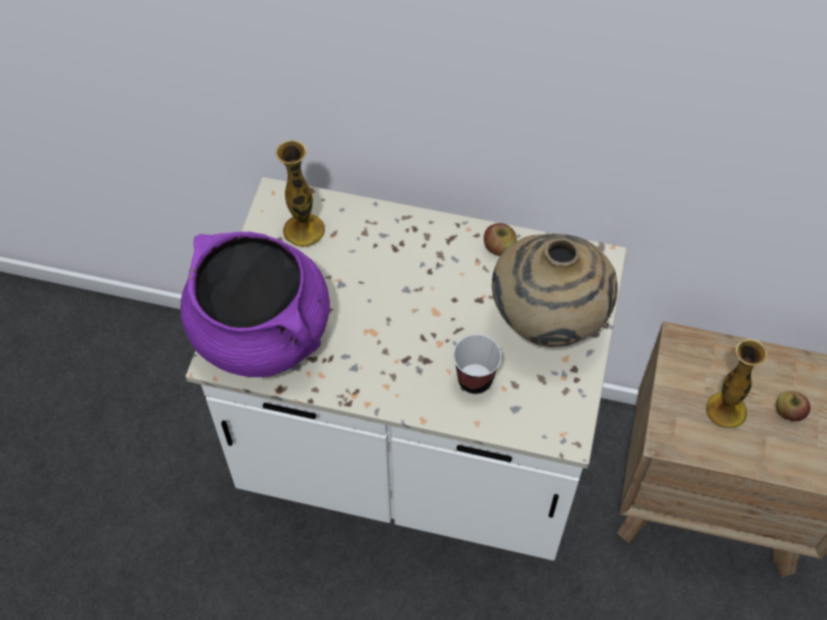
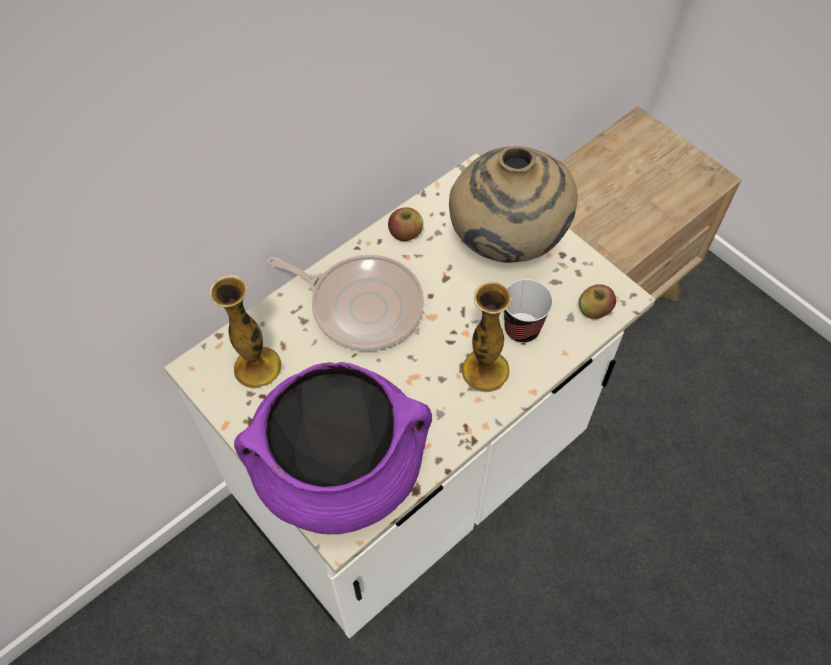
camera: 55 degrees left, 0 degrees up
(407, 260) = (362, 305): none -> frying pan
(726, 410) = (613, 209): vase -> vase (485, 370)
(788, 412) = (641, 175): apple -> apple (594, 310)

